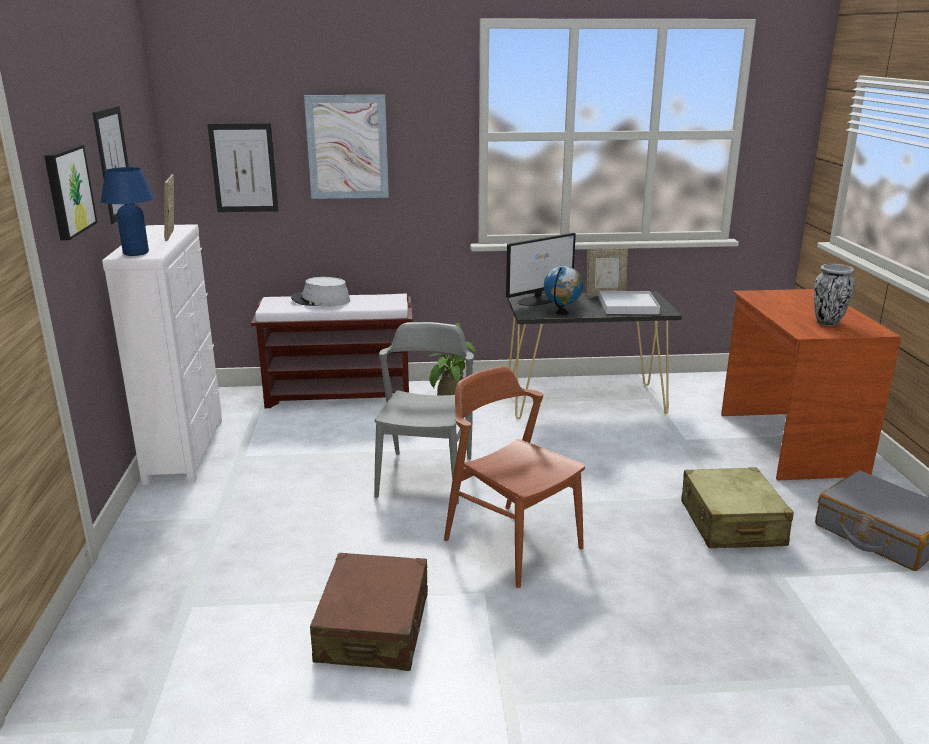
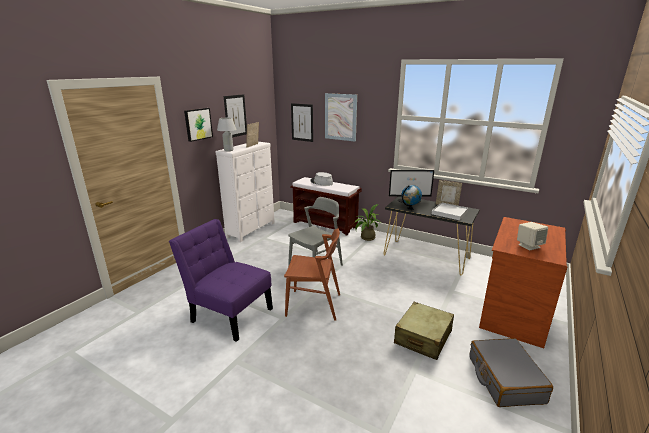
camera: 35 degrees right, 0 degrees up
(136, 253) = (228, 150): blue table lamp -> white table lamp
(374, 628) = (229, 313): brown suitcase -> purple chair
(512, 543) = (314, 305): brown chair -> brown chair turned 105 degrees clockwise
(827, 322) = (529, 246): vase -> beige speaker

